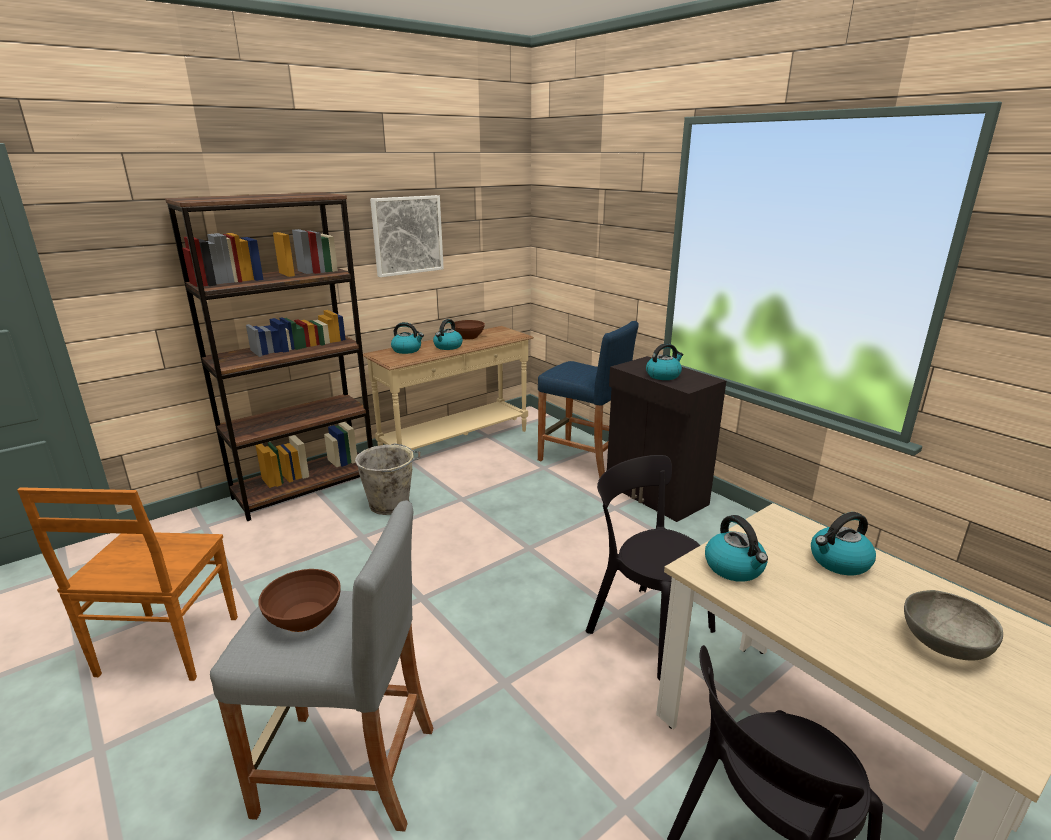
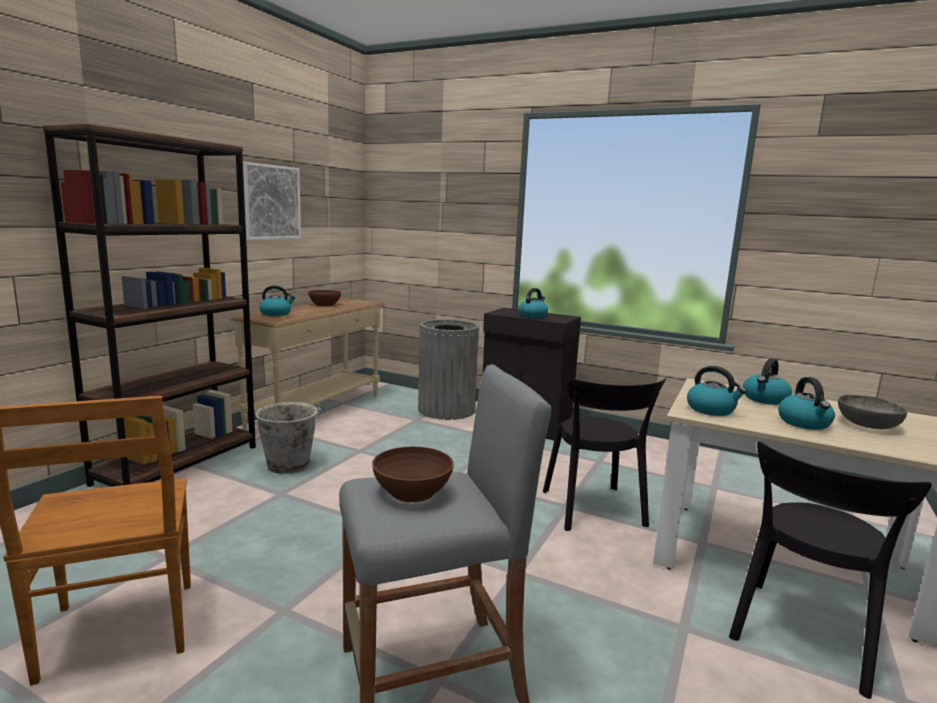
camera: 25 degrees left, 10 degrees down
(448, 347) = (314, 310): kettle -> kettle (804, 423)
(583, 459) = (446, 410): blue stool -> grey trash can
(645, 627) = (594, 511): black chair -> black chair turned 120 degrees counterclockwise

